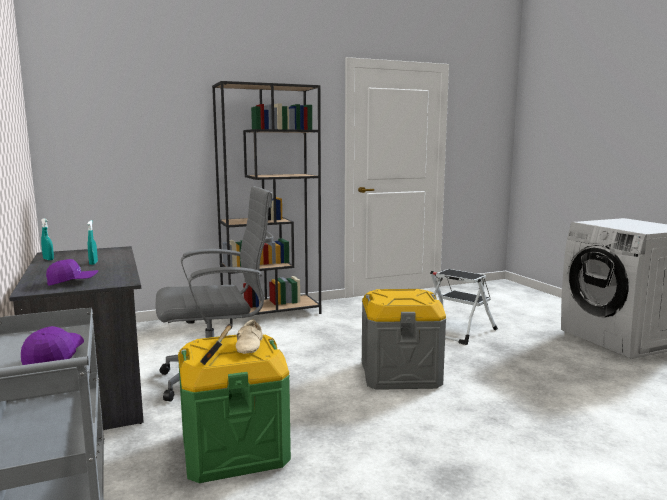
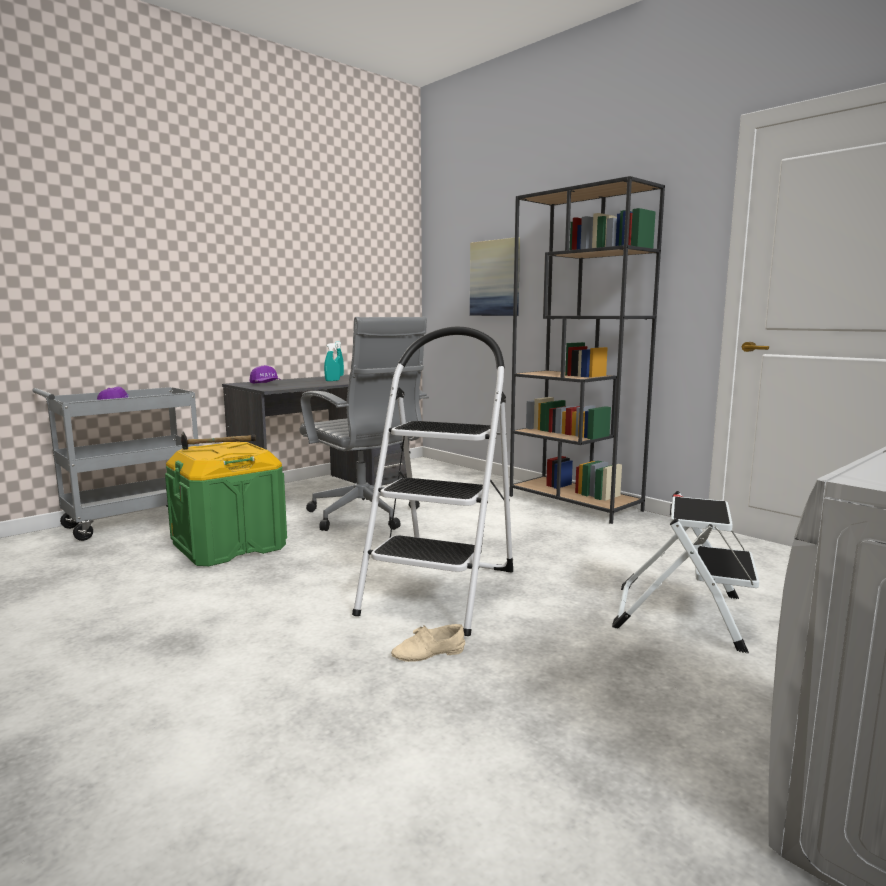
camera: 70 degrees right, 0 degrees up
(149, 143) = (495, 278): none -> picture
(251, 345) = (231, 452): beige shoe -> beige shoe (429, 653)
(400, 374) = (443, 590): grey storage box -> step ladder

